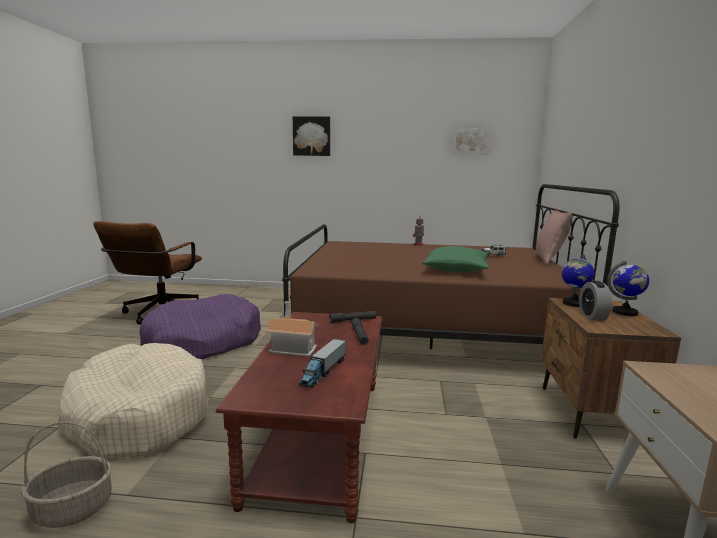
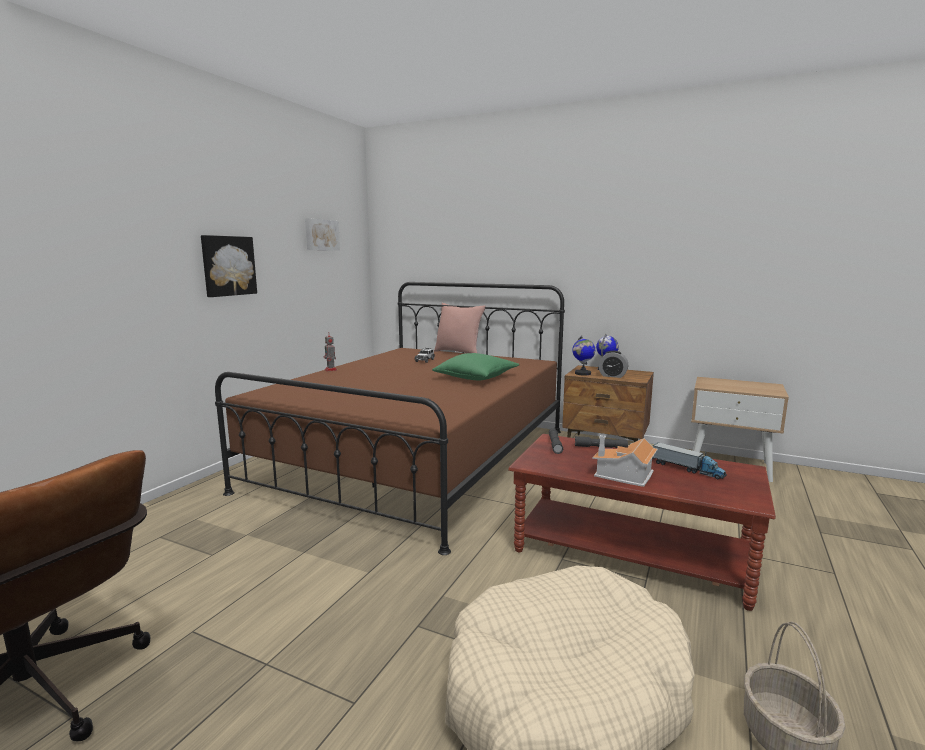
camera: 70 degrees left, 0 degrees up
(203, 341) = (308, 626): purple dog bed -> none
(312, 136) = (122, 219): picture -> picture (228, 266)

